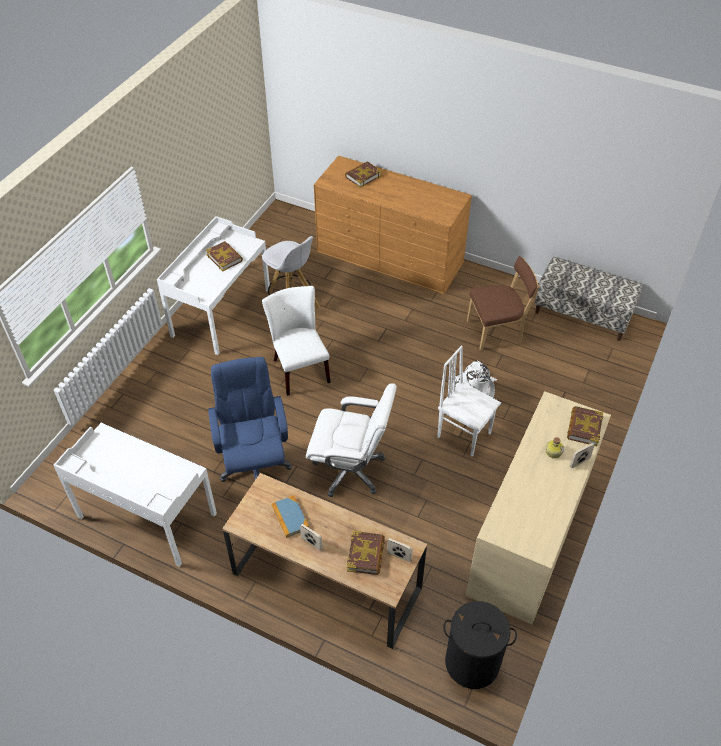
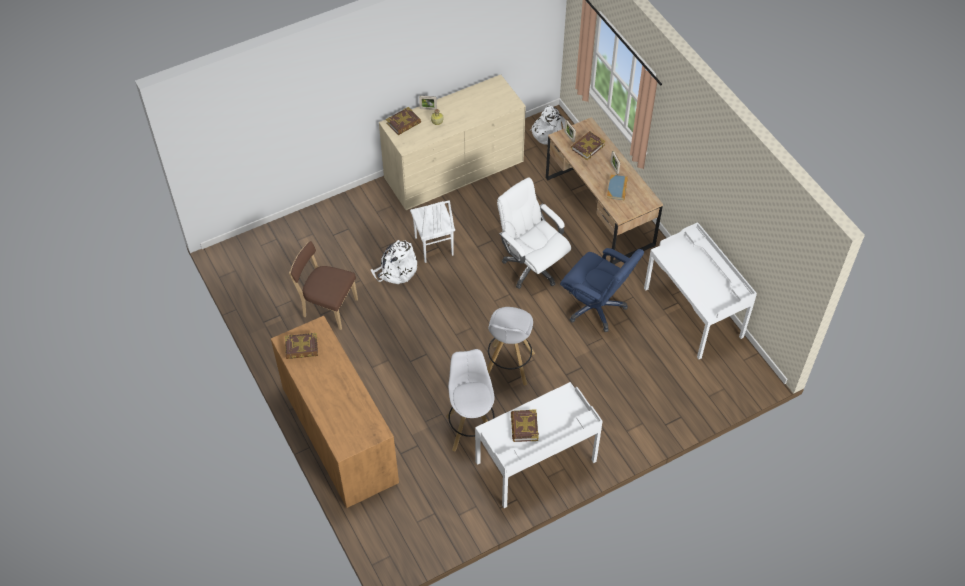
camera: 145 degrees left, 5 degrees up
(254, 464) = (596, 307): blue office chair -> blue office chair turned 75 degrees counterclockwise
(299, 368) = (509, 366): white chair -> white stool
(363, 176) = (341, 418): book -> book (301, 348)
(472, 662) = (549, 132): black laundry basket -> white backpack
(582, 314) = (247, 283): bench -> none

